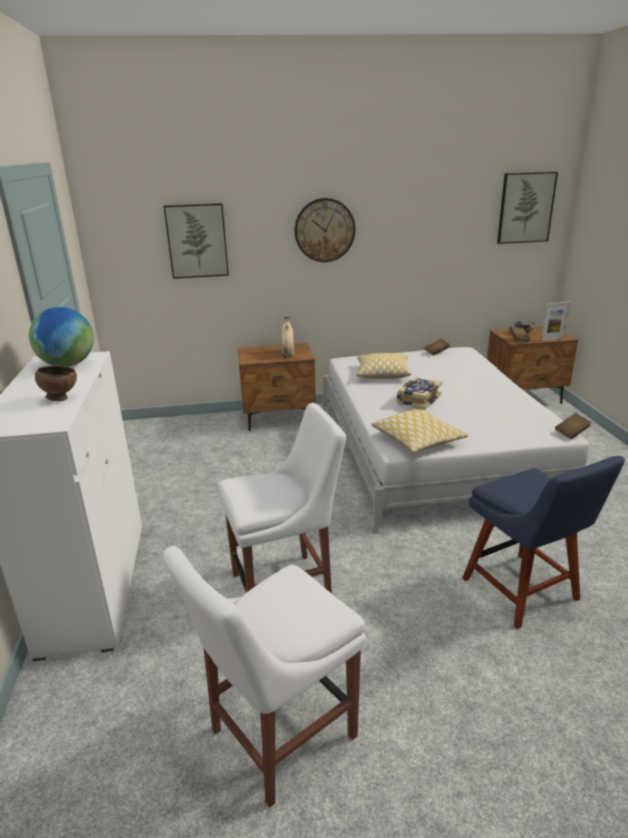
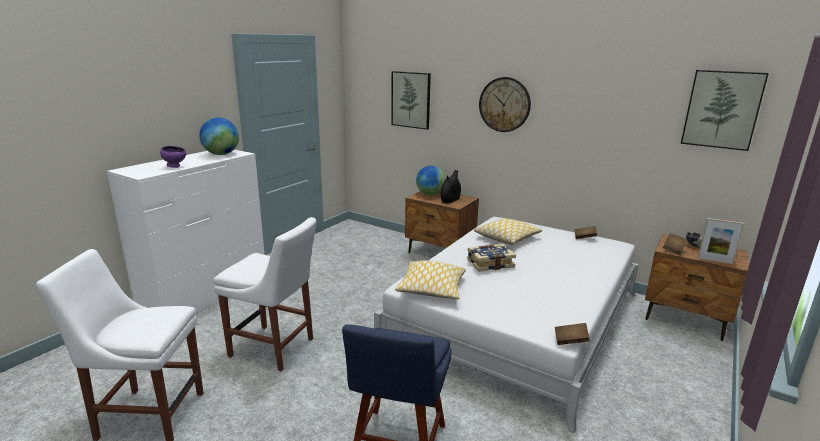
camera: 40 degrees right, 5 degrees down
(60, 398) = (175, 167): brown bowl -> purple bowl
(255, 353) = (430, 194): none -> globe
(288, 353) = (450, 200): beige vase -> black vase

